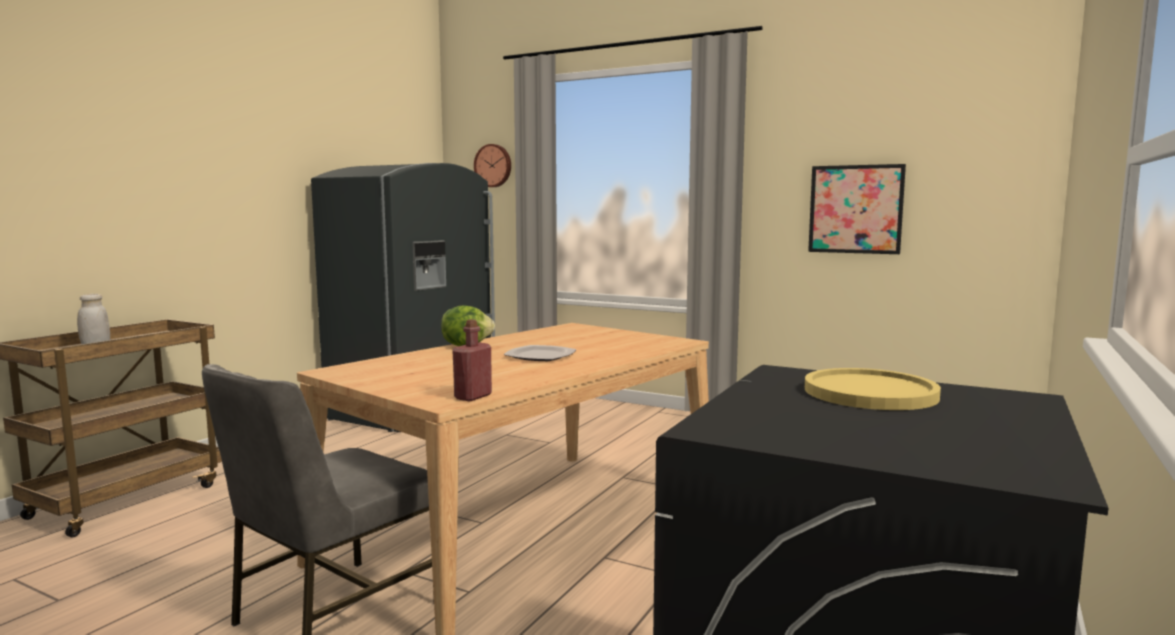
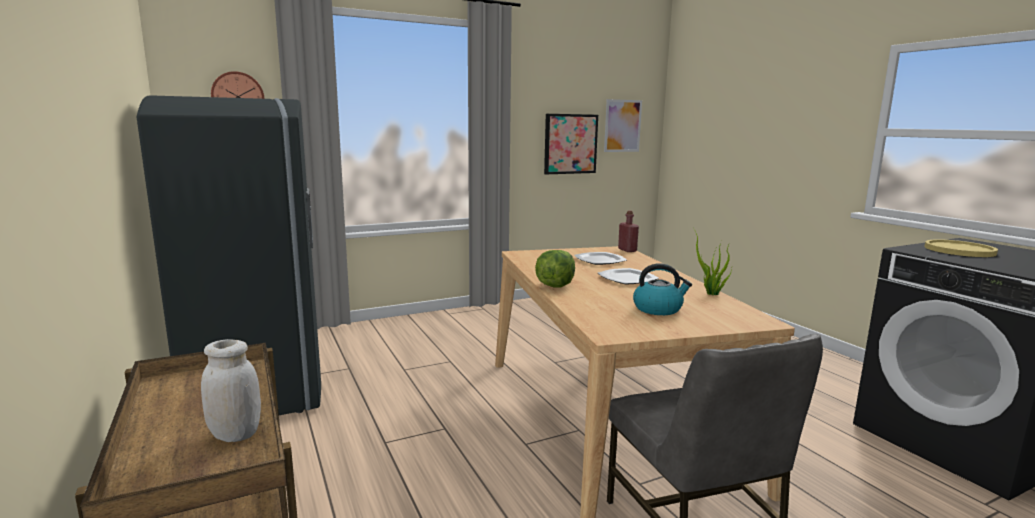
camera: 55 degrees left, 5 degrees up
(435, 373) = (658, 309): none -> kettle
(473, 397) = (751, 313): red bottle -> red bottle (627, 250)
(532, 380) = (710, 294): none -> potted plant
(604, 343) = (600, 260): none -> plate
(963, 180) = (622, 126): none -> picture

